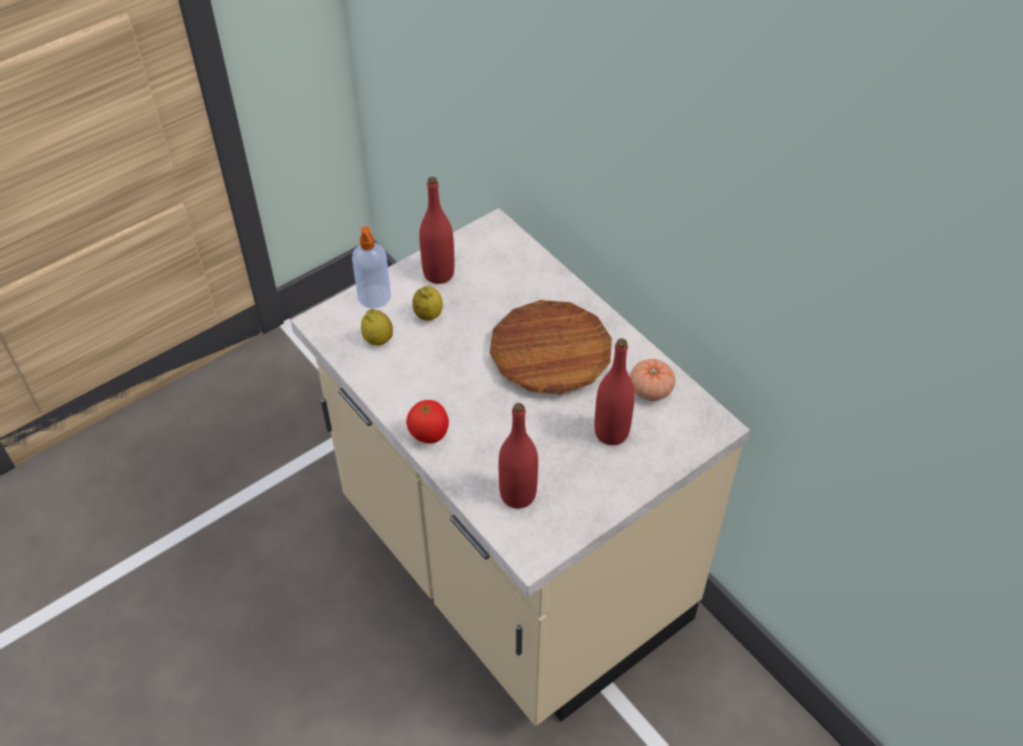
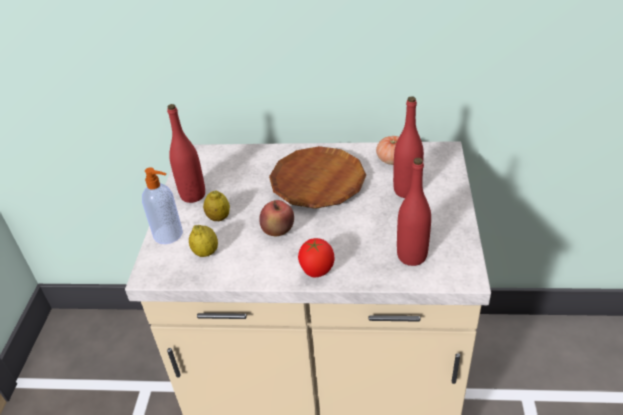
camera: 45 degrees left, 10 degrees down
(452, 371) = (278, 232): none -> apple

